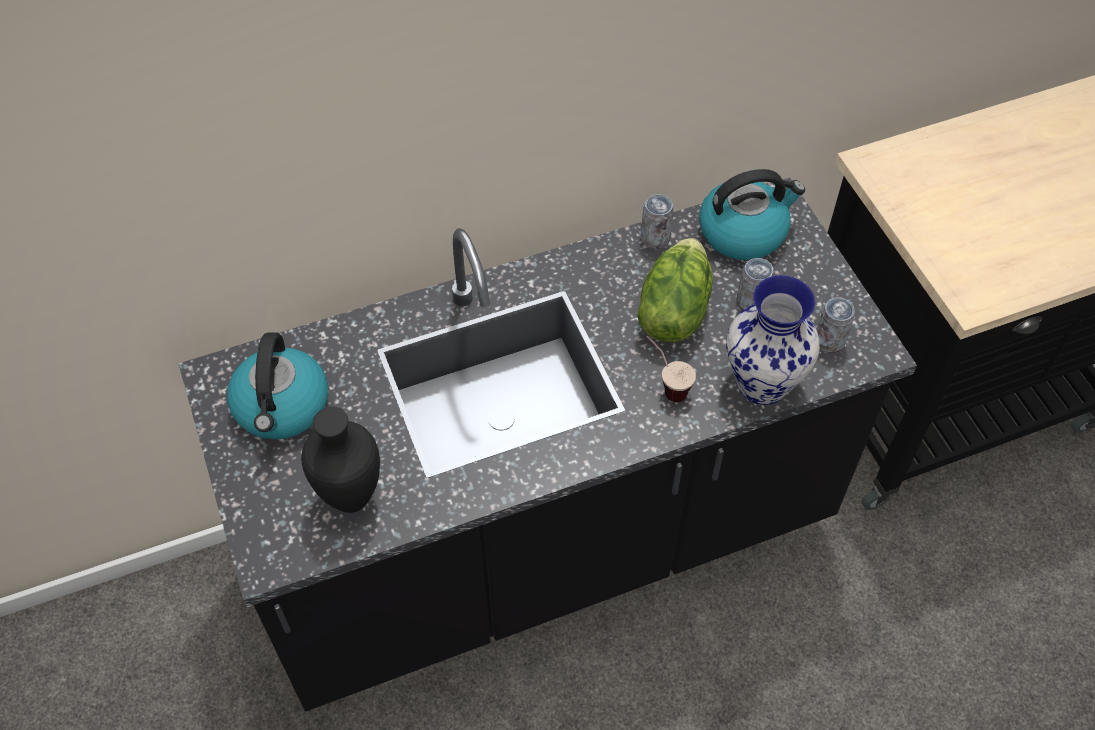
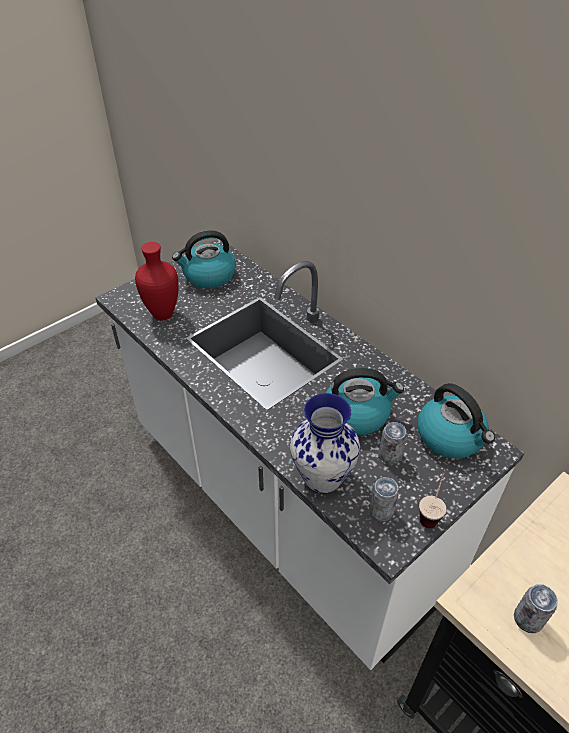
camera: 70 degrees right, 10 degrees down
(353, 496) = (164, 315): black vase -> red vase
(547, 543) = (284, 505): black counter -> white counter
(655, 239) = (412, 391): can -> can (528, 619)
(665, 385) = (295, 425): cup -> cup (431, 512)
(672, 311) = (357, 414): lettuce -> kettle

